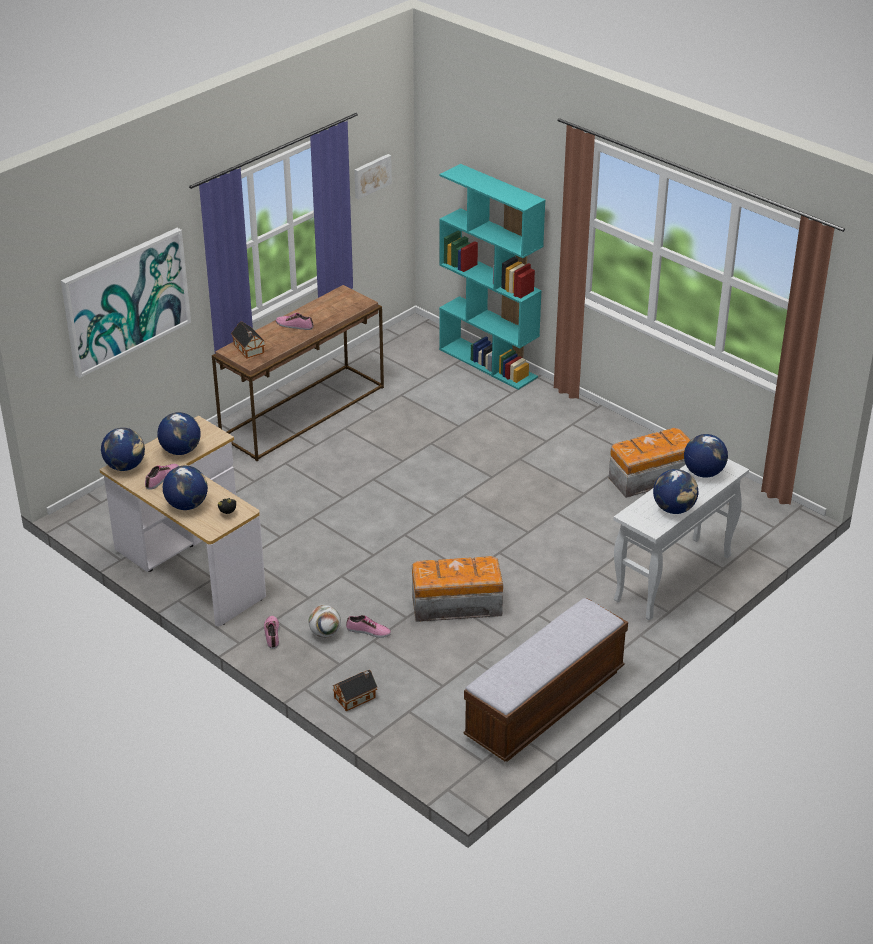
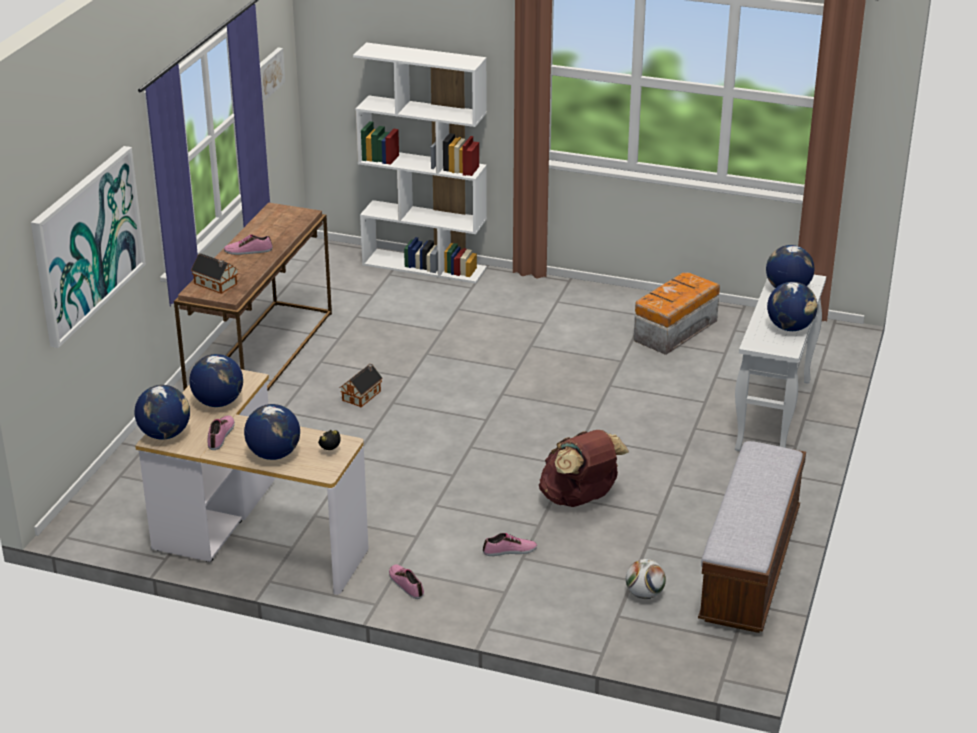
camera: 25 degrees left, 5 degrees down
(325, 633) = (464, 566): football -> football (644, 594)
(356, 697) = (551, 619): toy house -> toy house (362, 395)
(455, 605) = (580, 499): storage box -> brown backpack
(488, 363) = (425, 266): turquoise bookcase -> white bookcase

